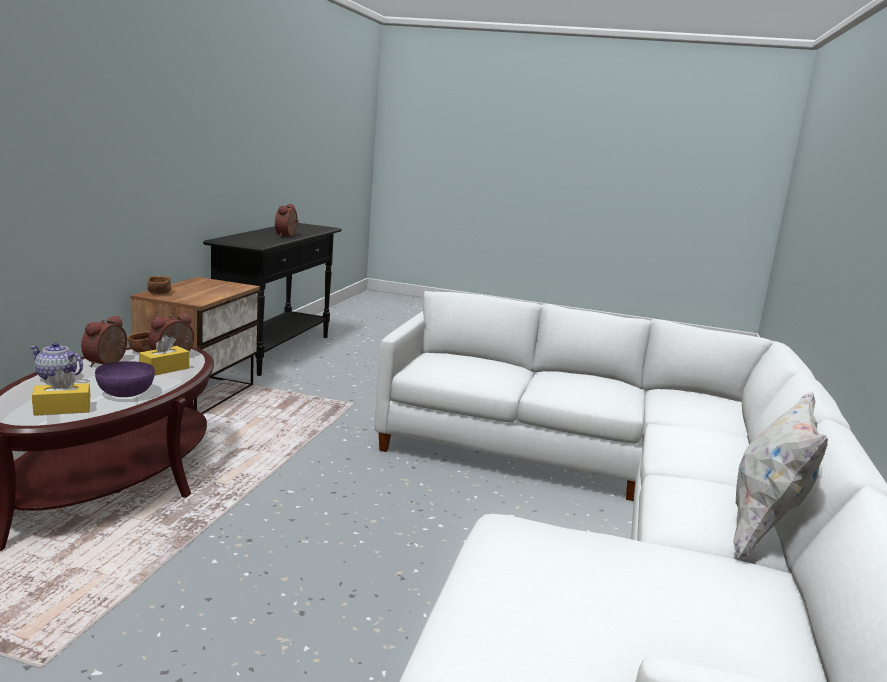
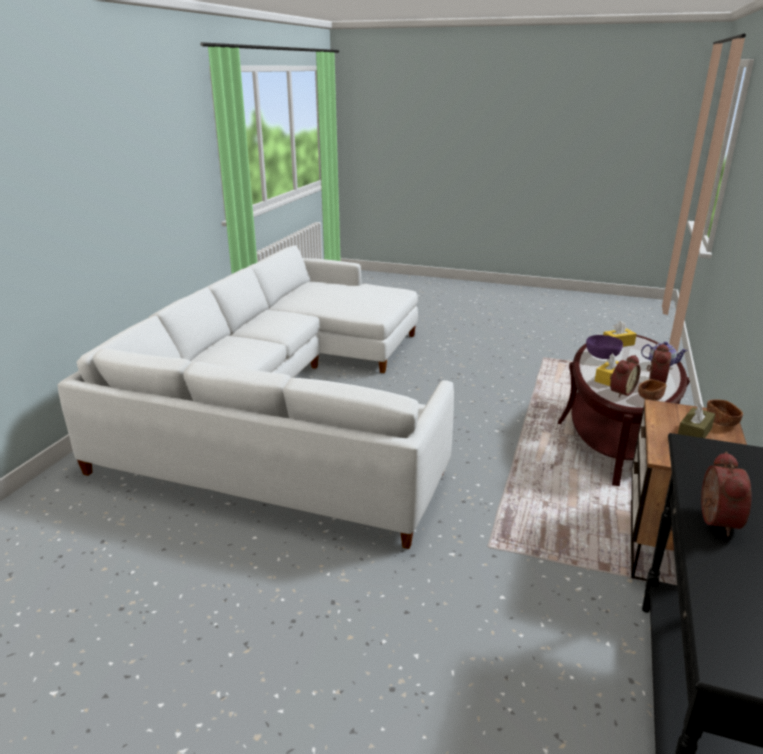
camera: 175 degrees left, 10 degrees up
(197, 290) = (694, 433): none -> brown tissue box
(763, 530) = (264, 314): white pillow -> none

